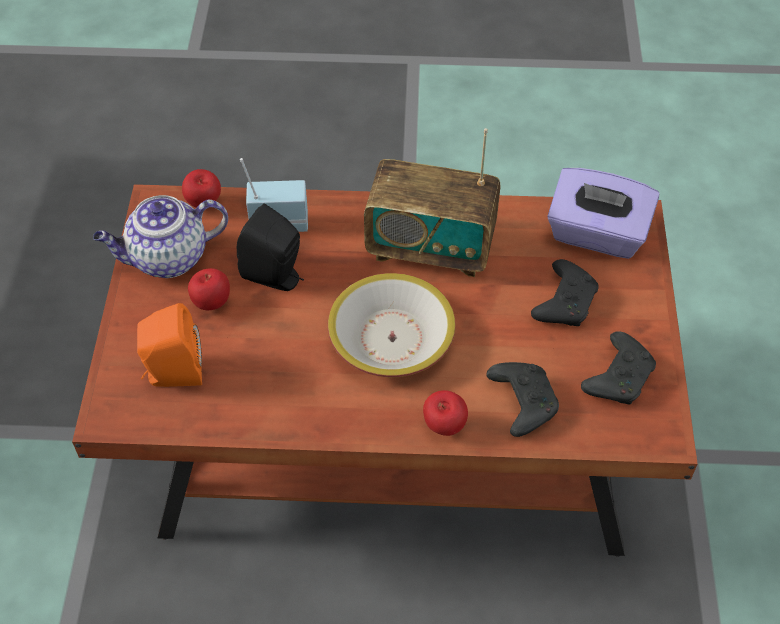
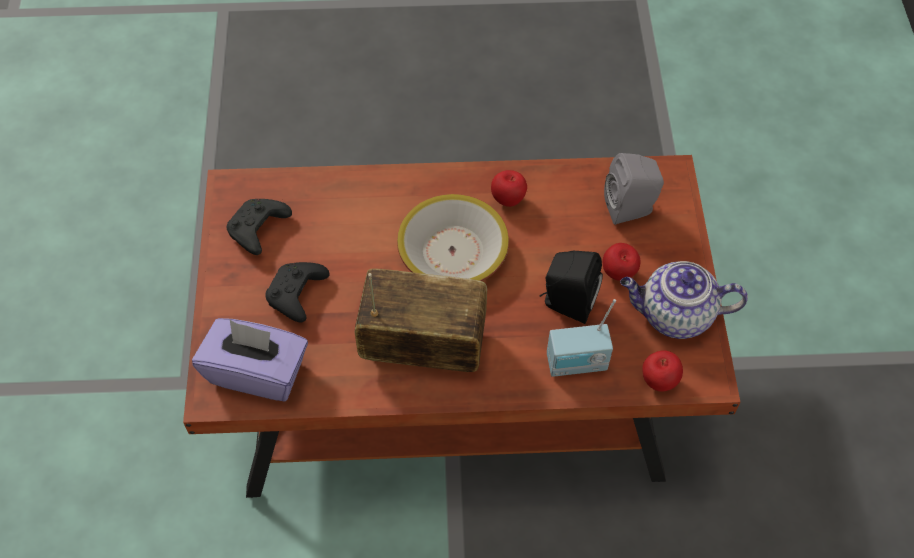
camera: 175 degrees right, 5 degrees up
(167, 259) = (674, 315): teapot -> teapot turned 150 degrees counterclockwise
(173, 374) = (631, 209): orange speaker -> grey speaker
(444, 427) = (404, 182): apple -> apple (508, 199)
(521, 402) = (341, 205): black game controller -> none

